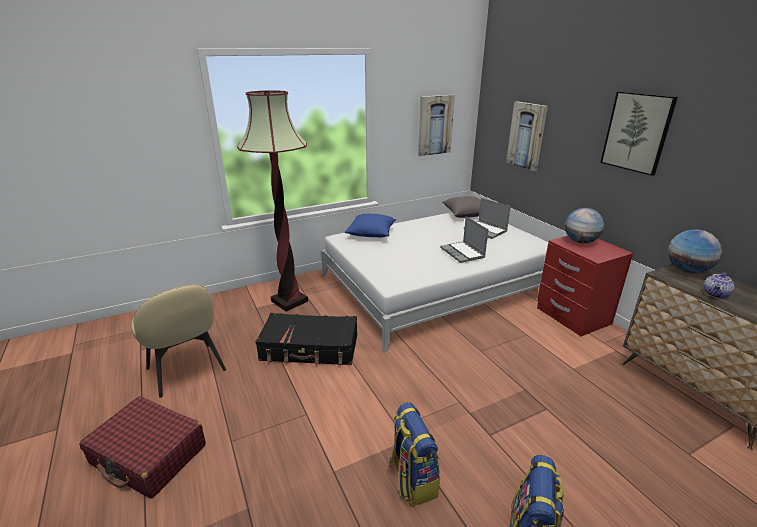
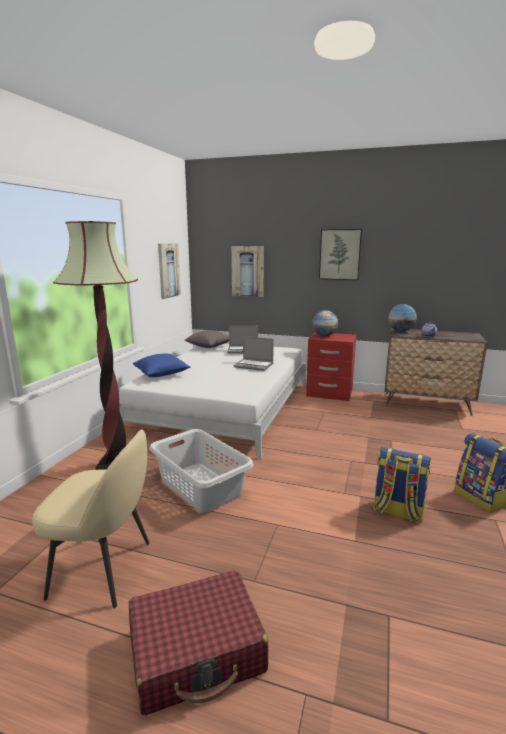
camera: 45 degrees left, 10 degrees down
(310, 348) = (201, 486): black suitcase -> grey laundry basket

